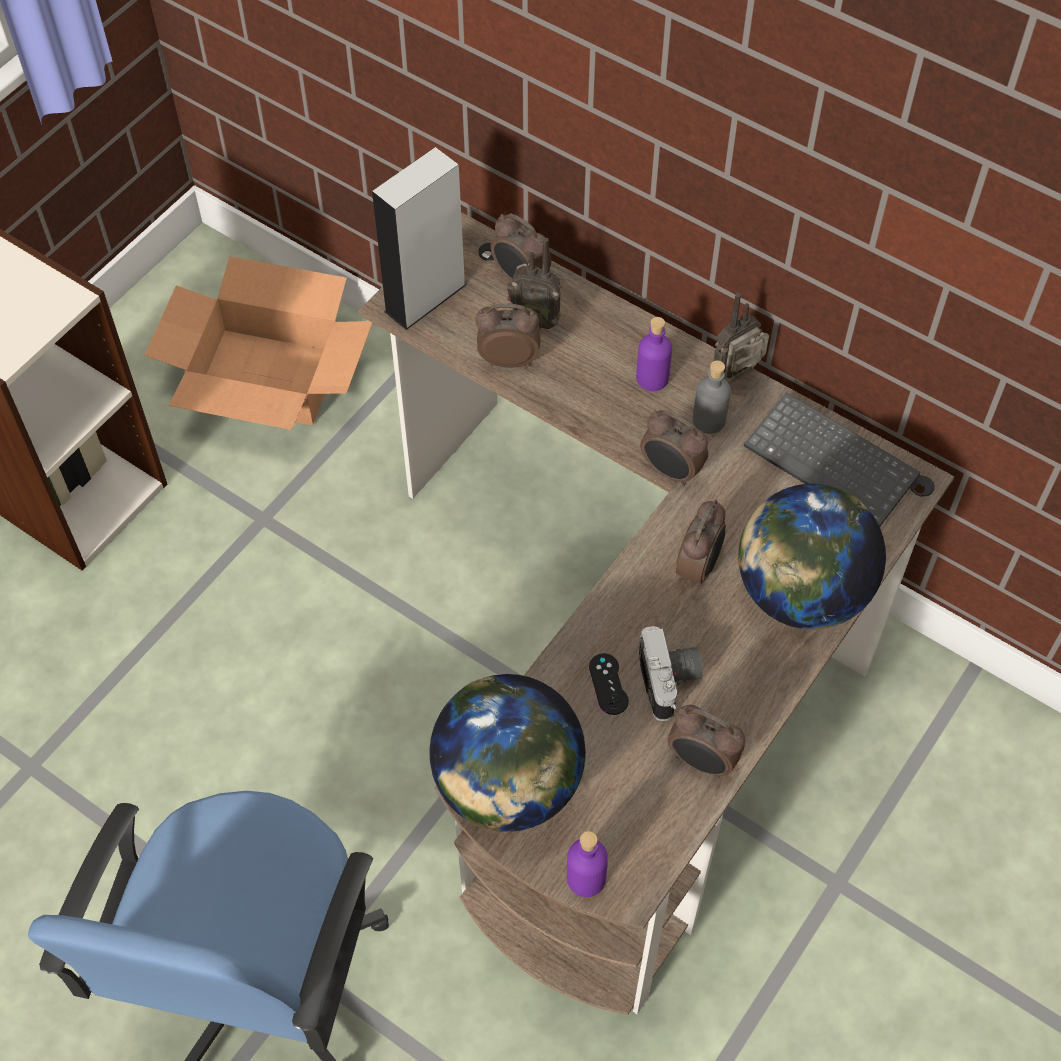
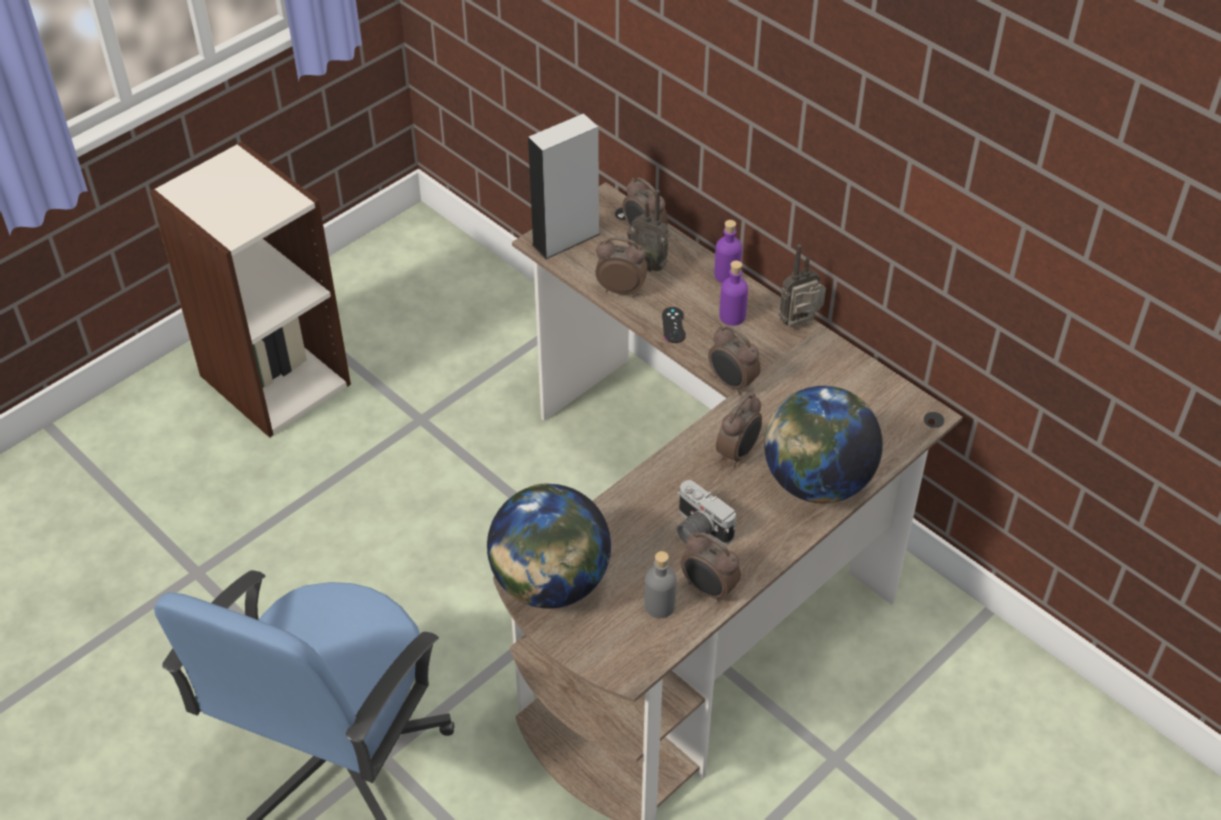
camera: 10 degrees right, 10 degrees down
(268, 377) = (447, 318): cardboard box -> none
(586, 878) = (596, 658): purple bottle -> purple bottle (727, 275)
(608, 684) = (646, 525): black game controller -> black game controller (673, 325)
(671, 681) = (697, 530): camera -> camera turned 135 degrees clockwise
(709, 420) = (771, 351): grey bottle -> grey bottle (659, 606)
(833, 461) = (865, 393): keyboard -> none

